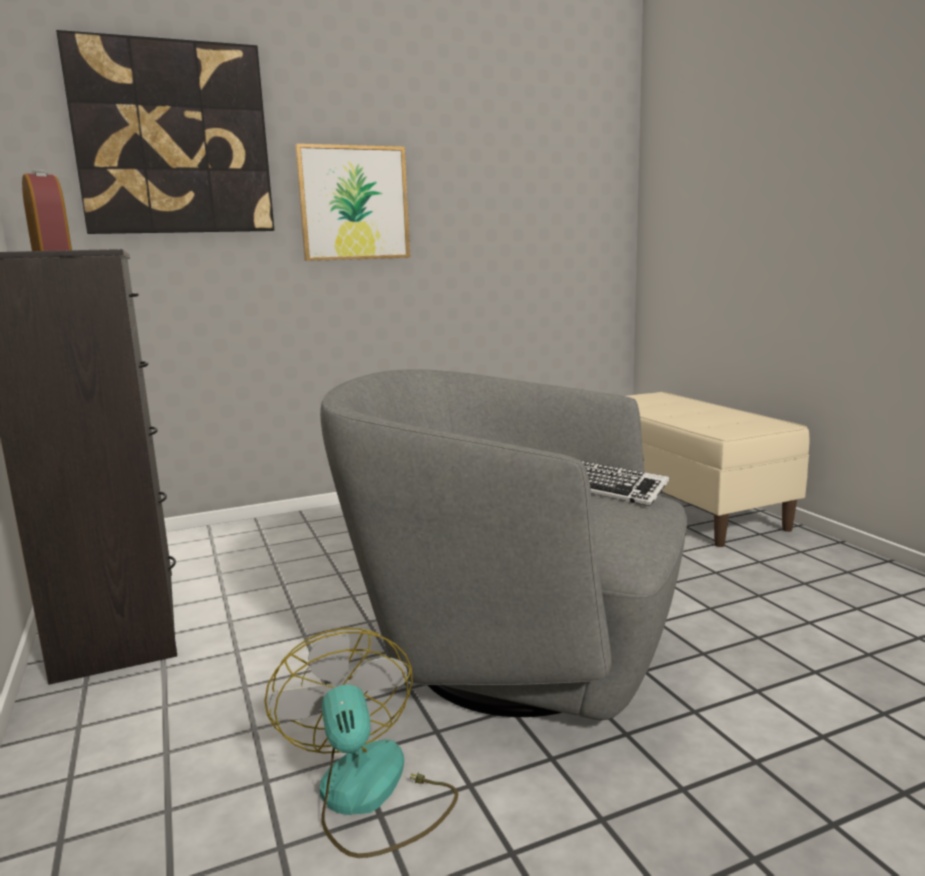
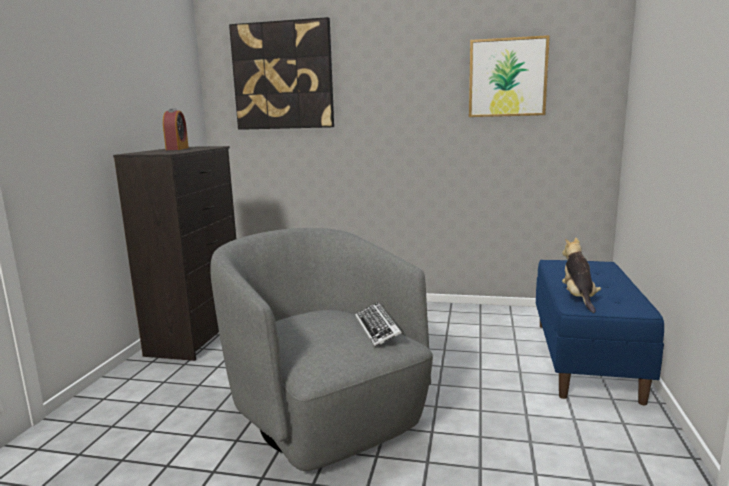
camera: 35 degrees right, 0 degrees up
(354, 203) = (385, 109): picture -> picture (507, 77)
(369, 796) = (173, 456): fan -> none
(684, 506) = (586, 359): beige bench -> blue bench
(707, 425) = (578, 298): none -> plush toy

